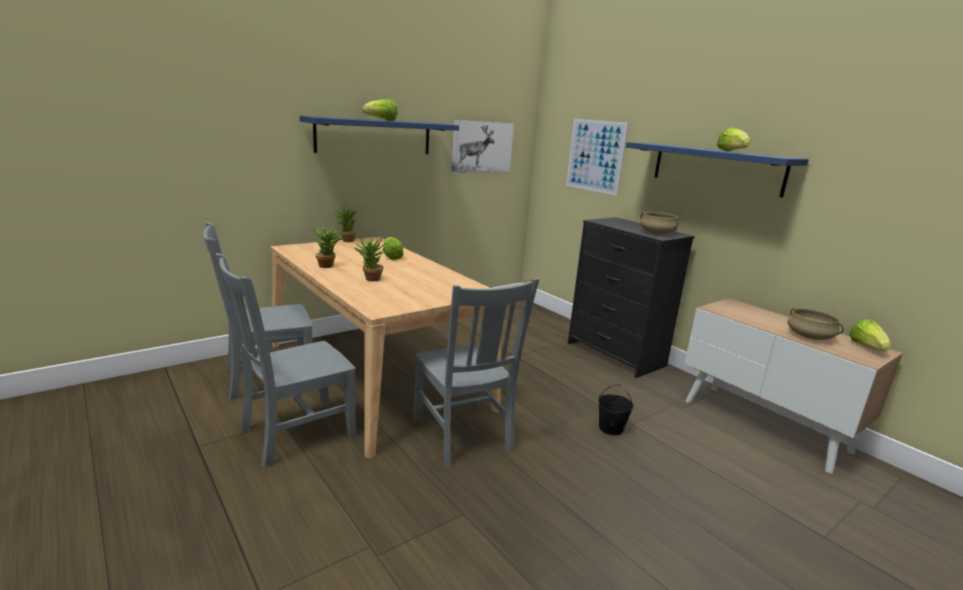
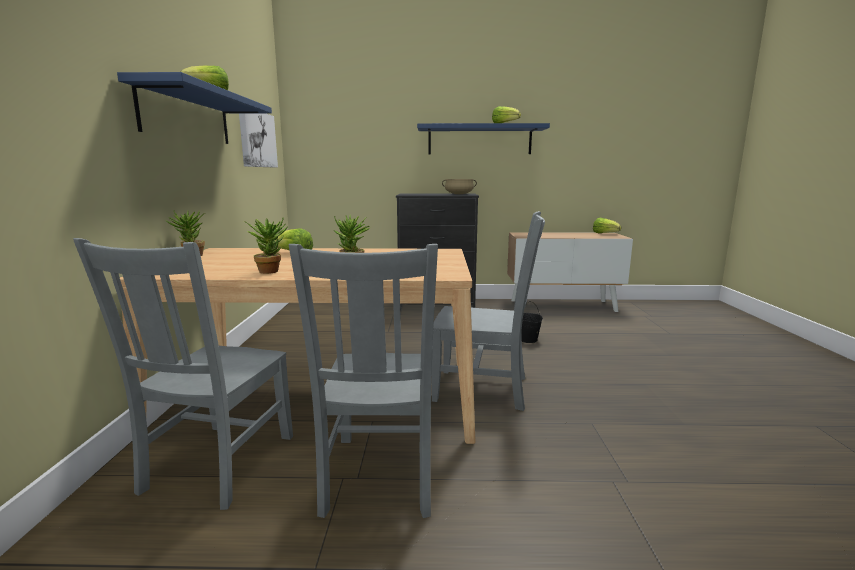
camera: 50 degrees left, 5 degrees down
(595, 156) = (363, 143): picture -> none
(810, 336) = (582, 235): beige cooking pot -> none

